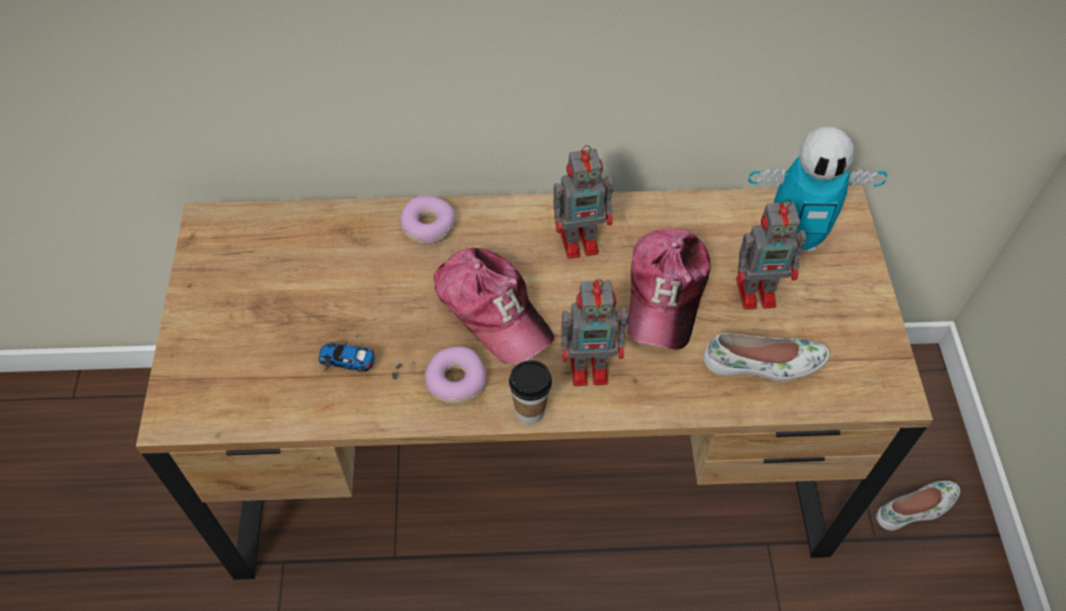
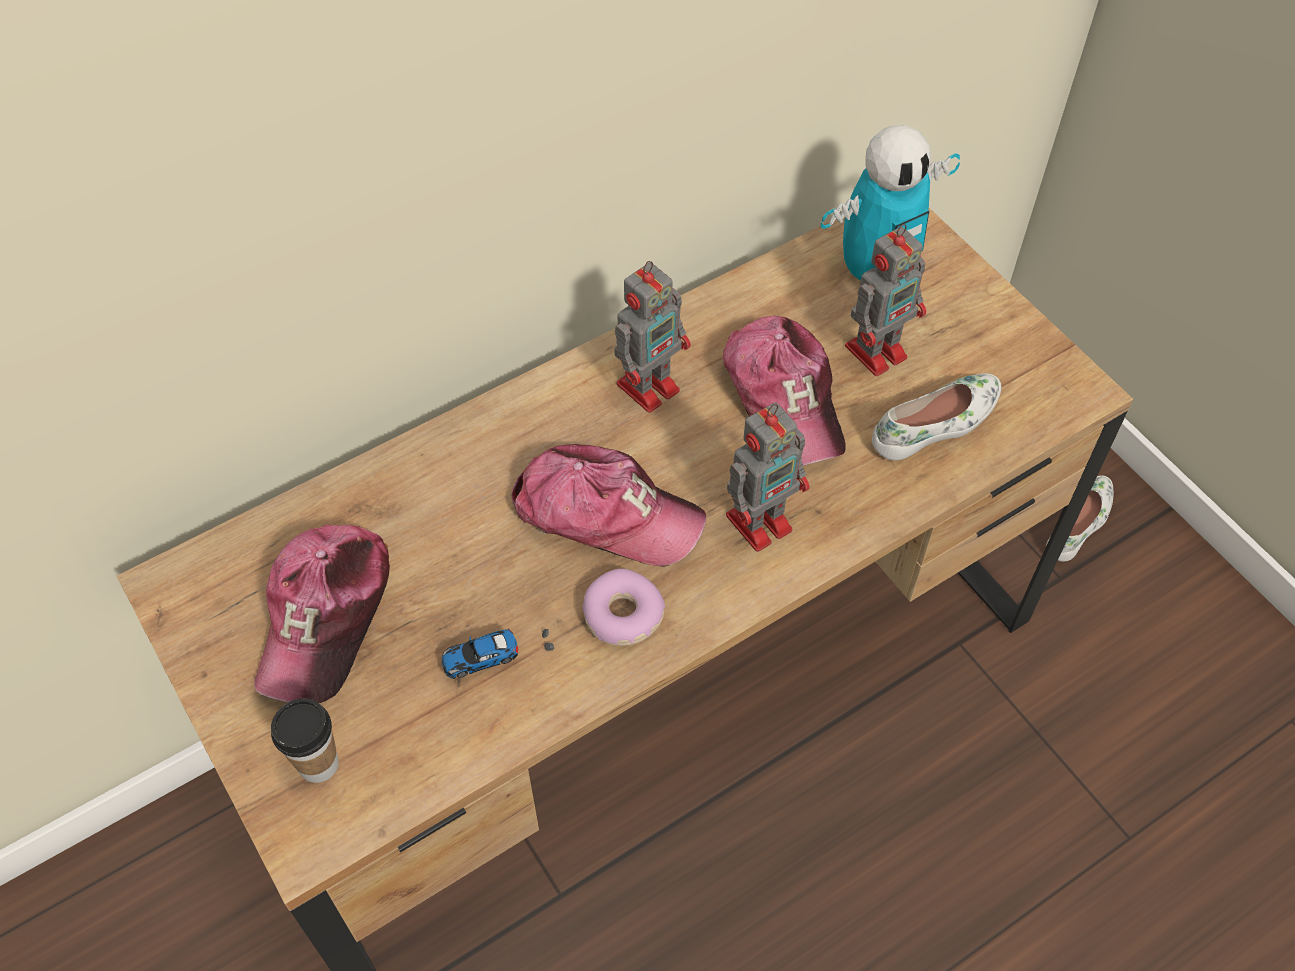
camera: 30 degrees left, 0 degrees up
(279, 288) = (326, 617): none -> cap
(428, 226) = (458, 454): donut -> none
(529, 411) = (730, 605): cup -> cup (318, 764)

